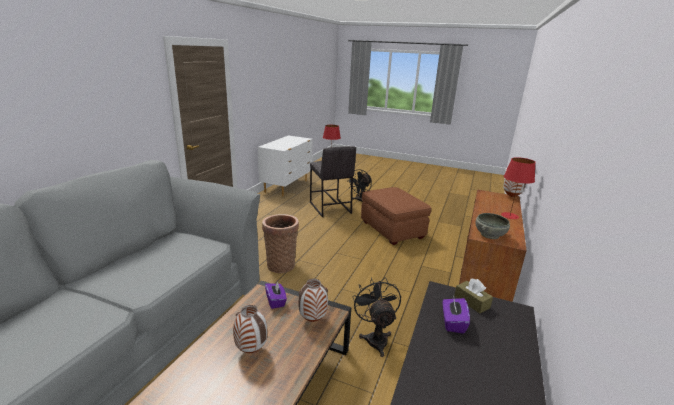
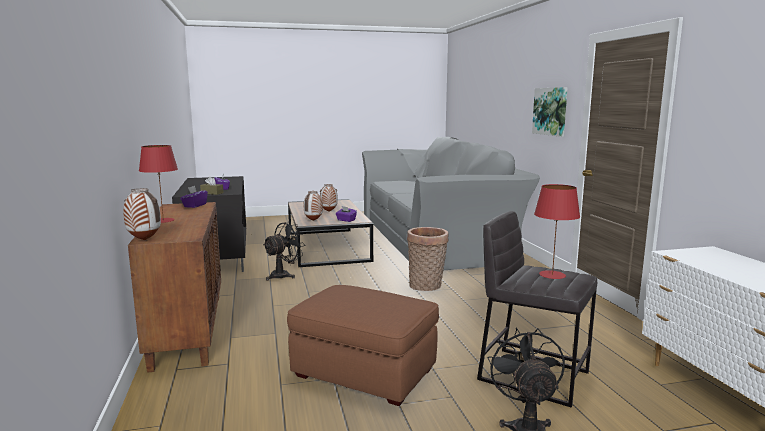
camera: 145 degrees right, 10 degrees down
(129, 109) = (550, 111): none -> picture
(375, 338) = (284, 275): black fan -> black fan turned 90 degrees counterclockwise
(489, 235) = (194, 205): grey bowl -> purple tissue box

